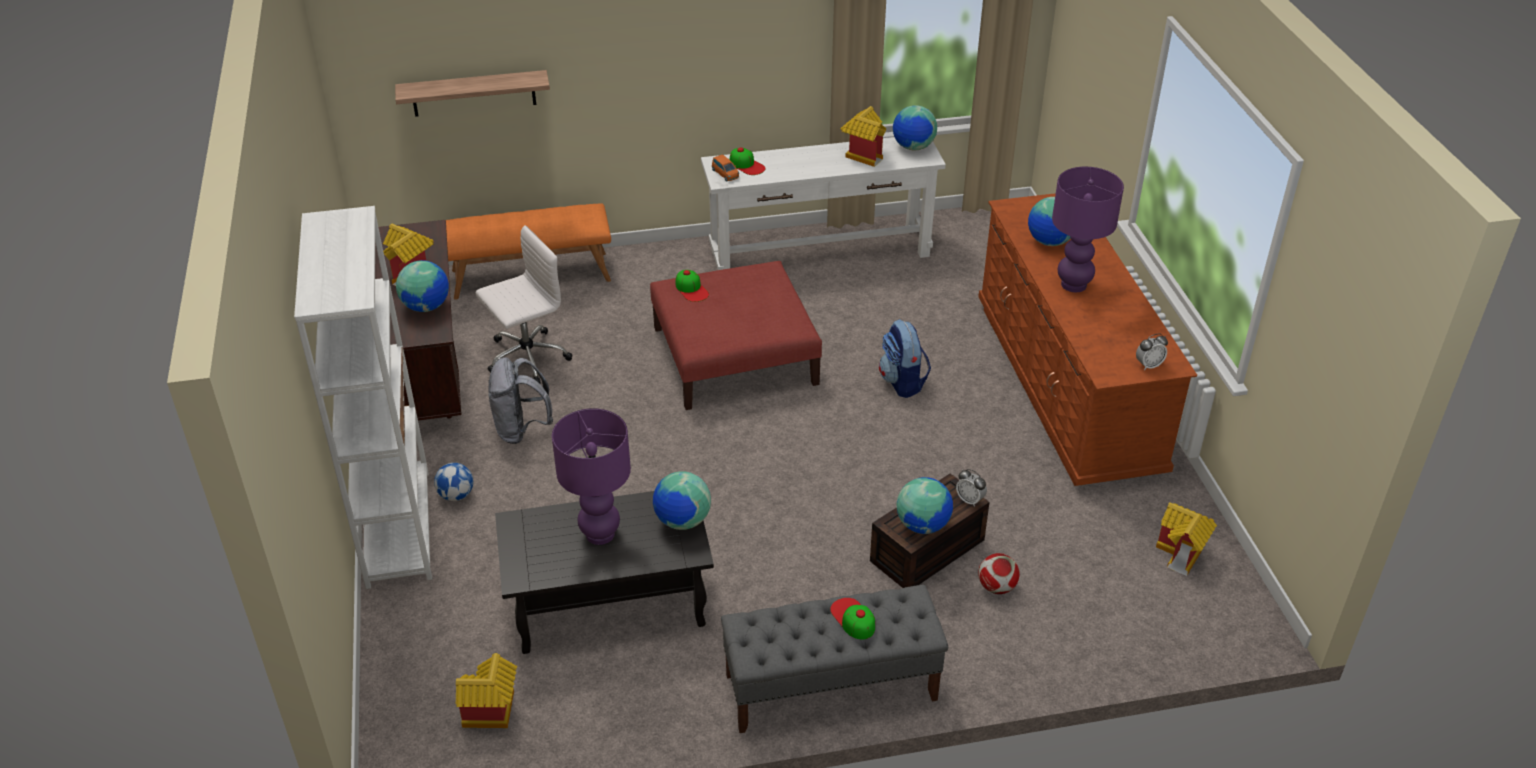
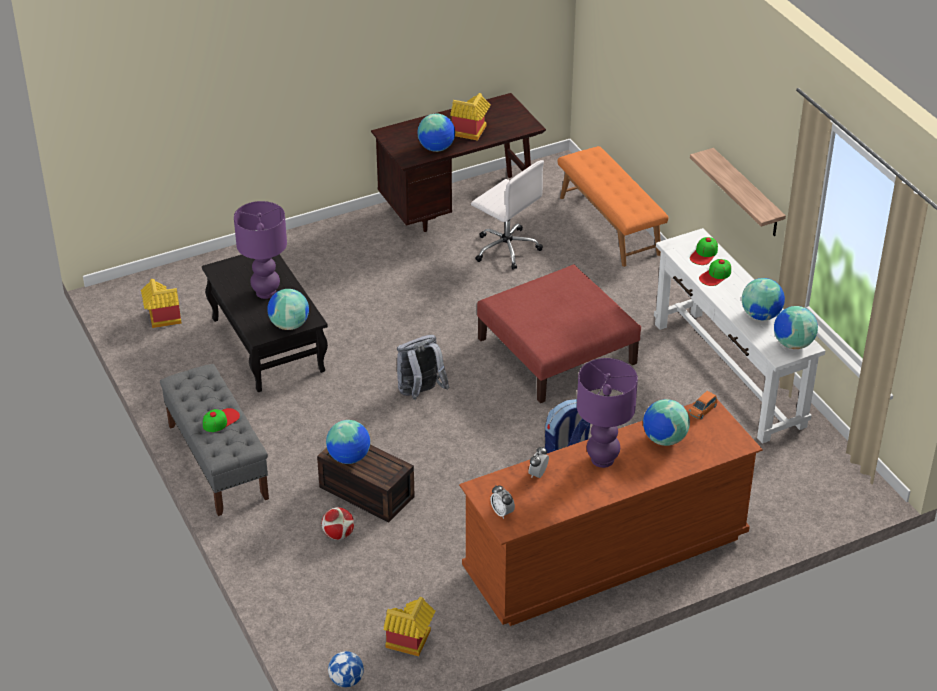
camera: 75 degrees right, 0 degrees up
(398, 528) = (308, 239): white bookcase -> none
(456, 495) = (346, 255): football -> football (346, 680)
(473, 93) = (629, 69): shelf -> shelf (747, 194)
(521, 430) = (424, 266): grey backpack -> grey backpack (420, 393)
(691, 289) = (570, 284): cap -> cap (715, 275)
(725, 174) = (683, 245): orange toy car -> orange toy car (702, 410)
(862, 154) = (761, 315): toy house -> globe
(970, 500) = (385, 479): alarm clock -> alarm clock (538, 474)

